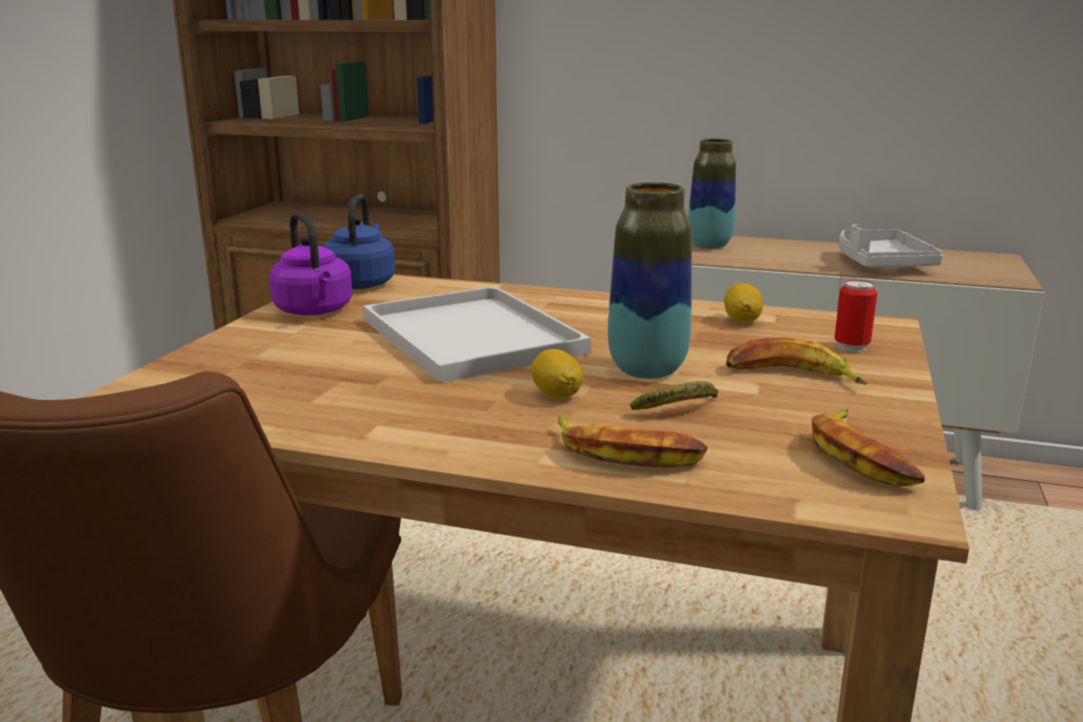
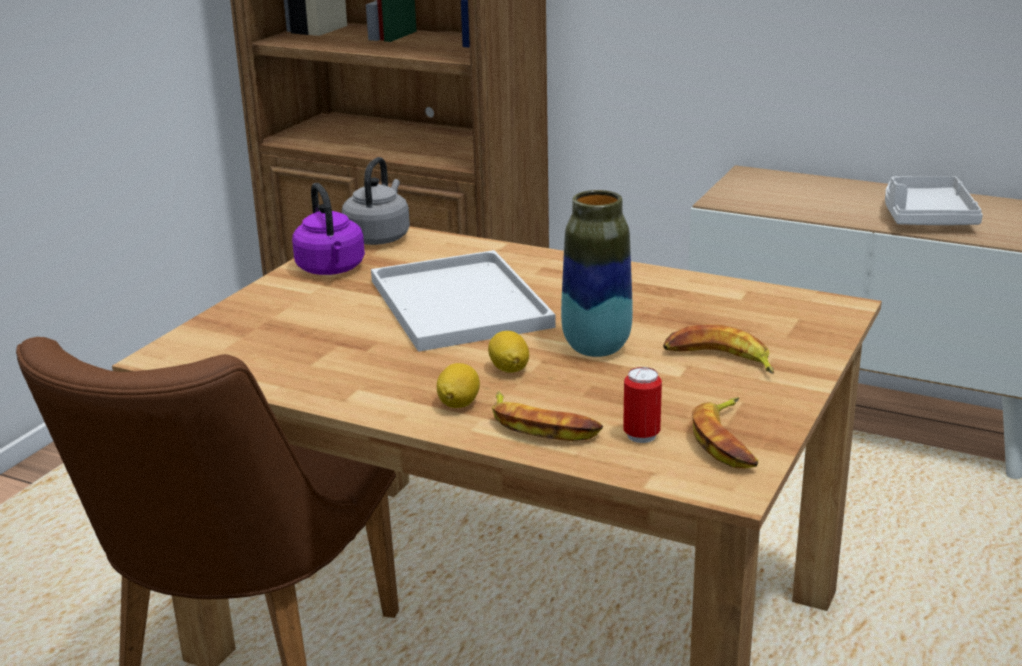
camera: 10 degrees right, 5 degrees up
(361, 283) = (379, 237): blue kettle -> grey kettle
(681, 410) = (605, 389): banana -> none
(709, 245) = (755, 185): vase -> none
(742, 321) = (710, 297): lemon -> lemon (458, 403)
(851, 347) = (794, 331): can -> can (641, 435)

